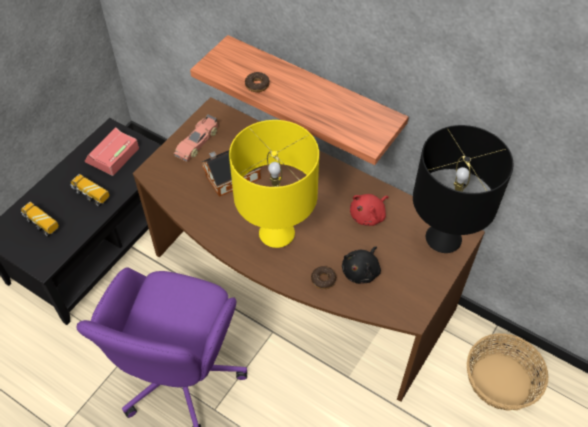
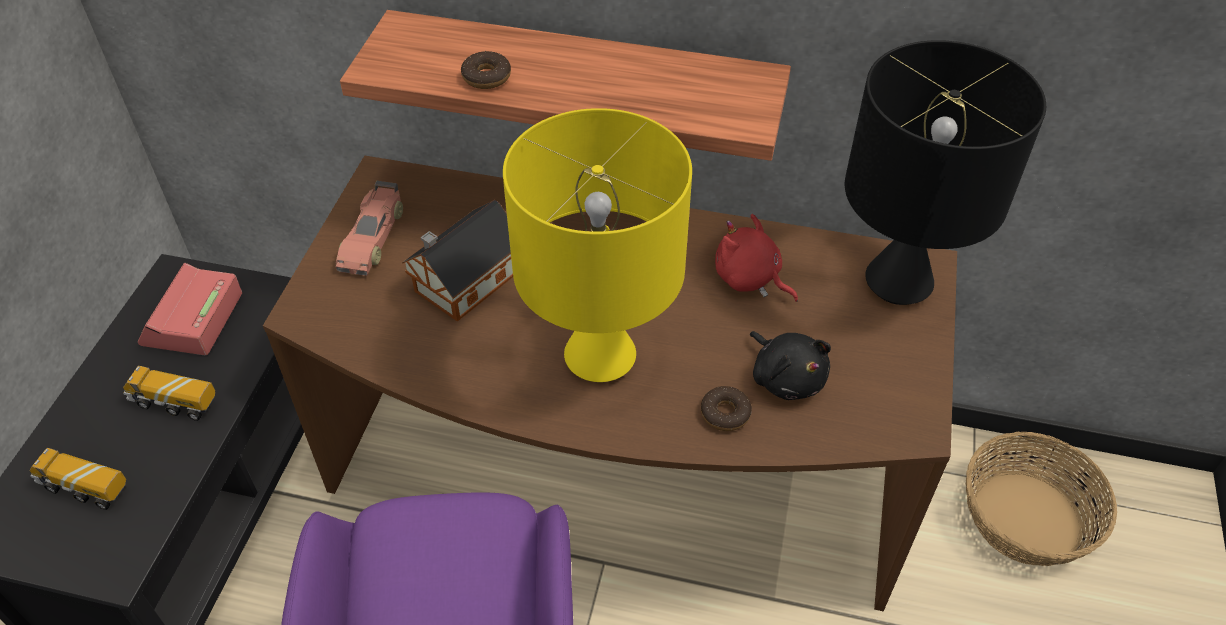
camera: 20 degrees left, 5 degrees down
(361, 271) = (786, 377): black plush toy -> black plush toy turned 45 degrees counterclockwise
(368, 215) = (750, 279): red plush toy -> red plush toy turned 105 degrees clockwise

